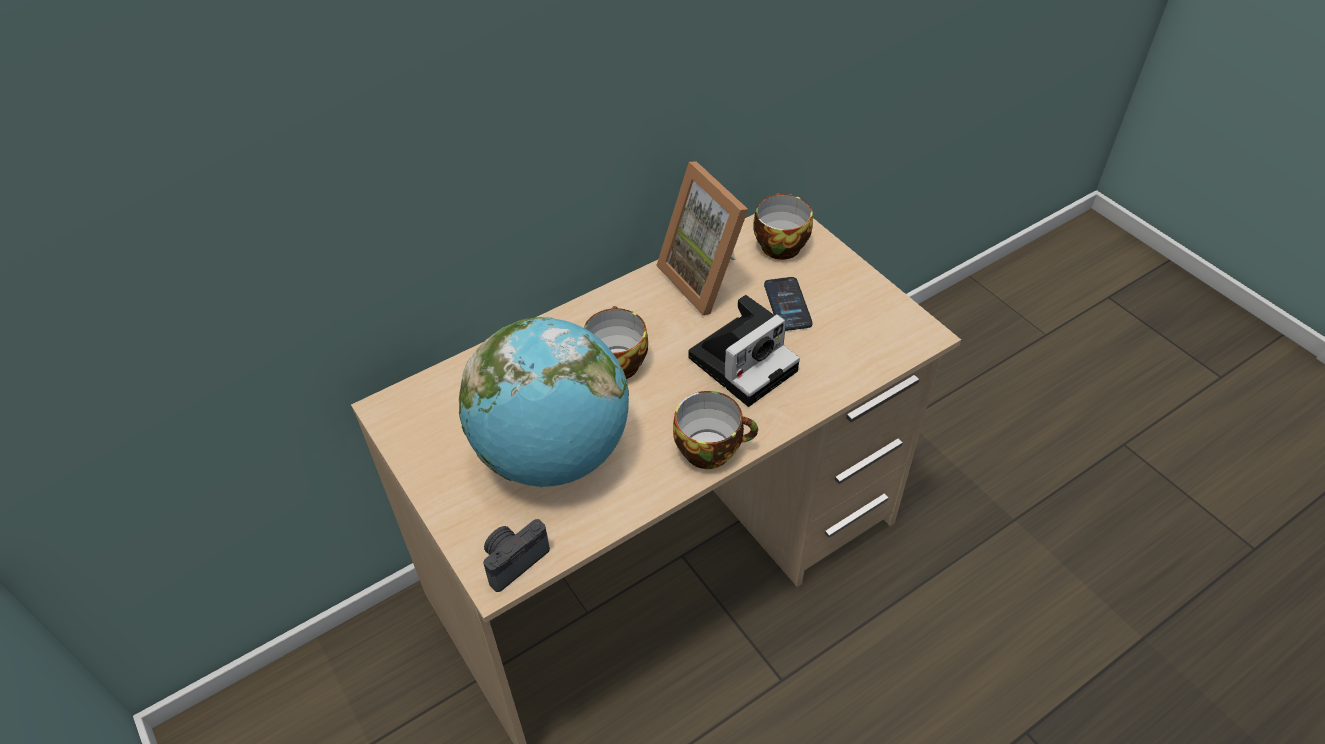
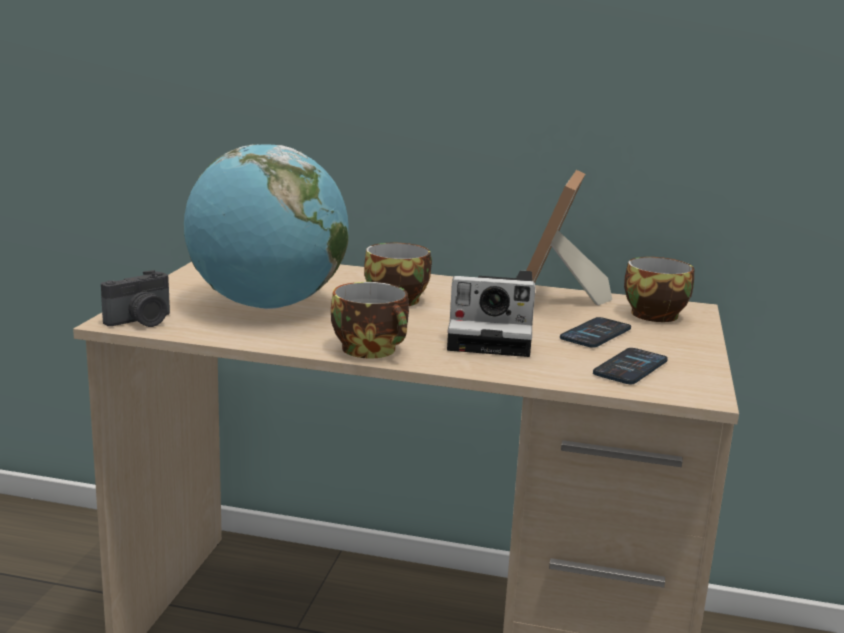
camera: 45 degrees right, 30 degrees down
(513, 560) = (142, 321): camera -> camera turned 135 degrees clockwise
(858, 334) = (630, 368): none -> phone

